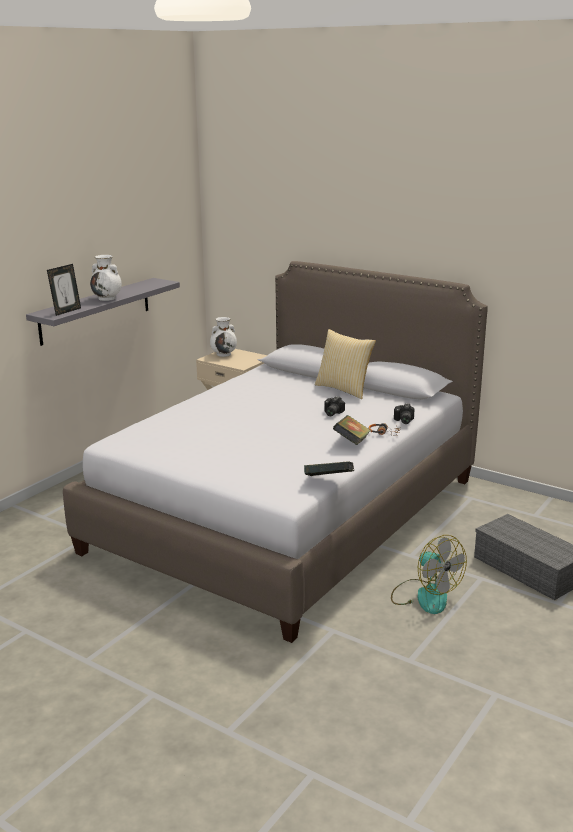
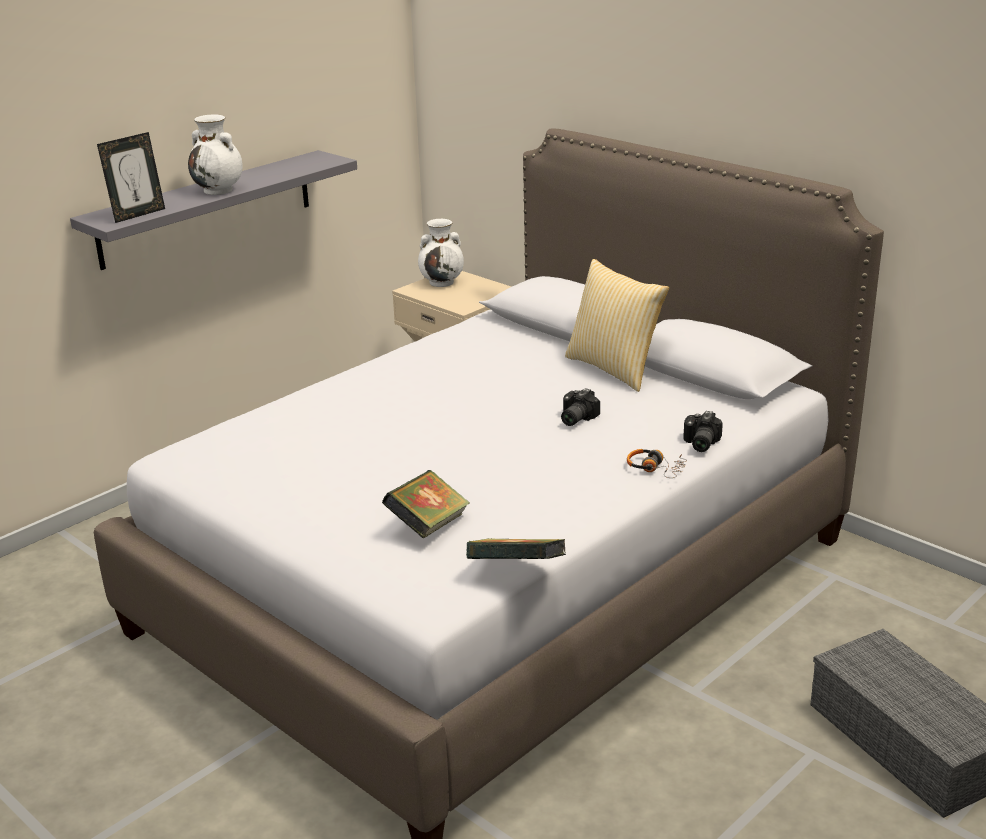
camera: 10 degrees right, 5 degrees up
(351, 442) = (589, 486): book -> book (428, 526)
(425, 596) = (697, 782): fan -> none

